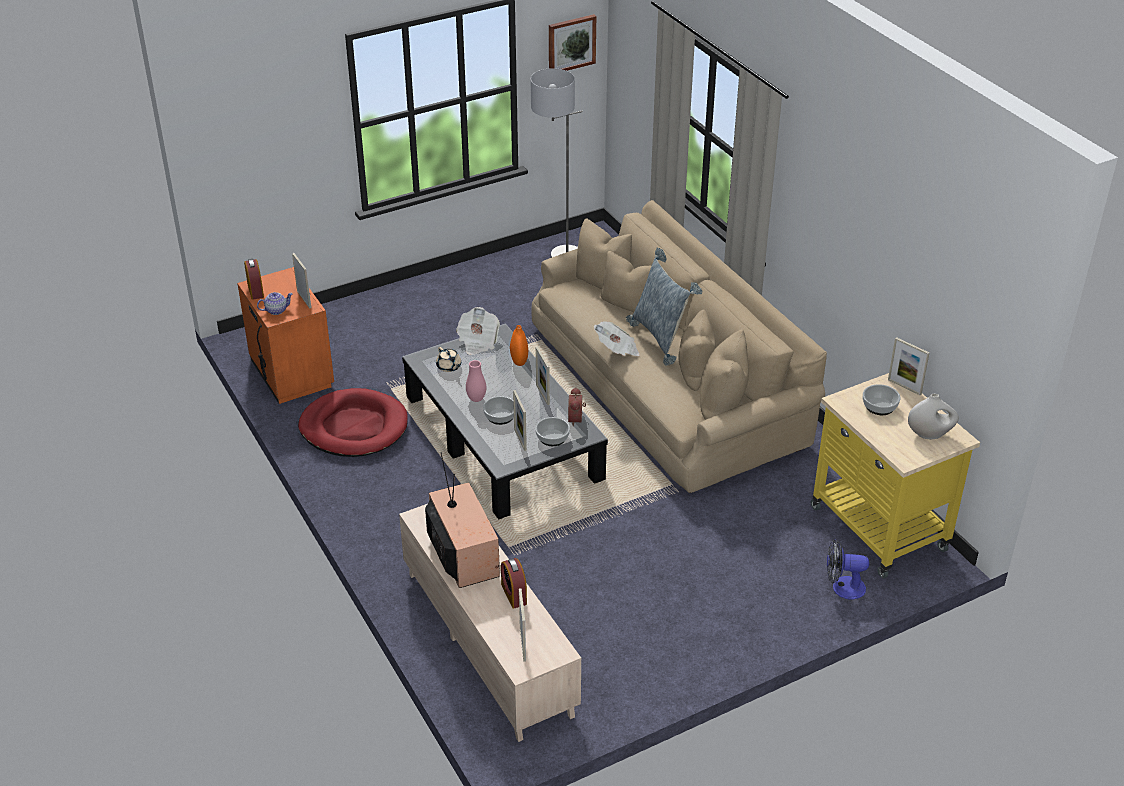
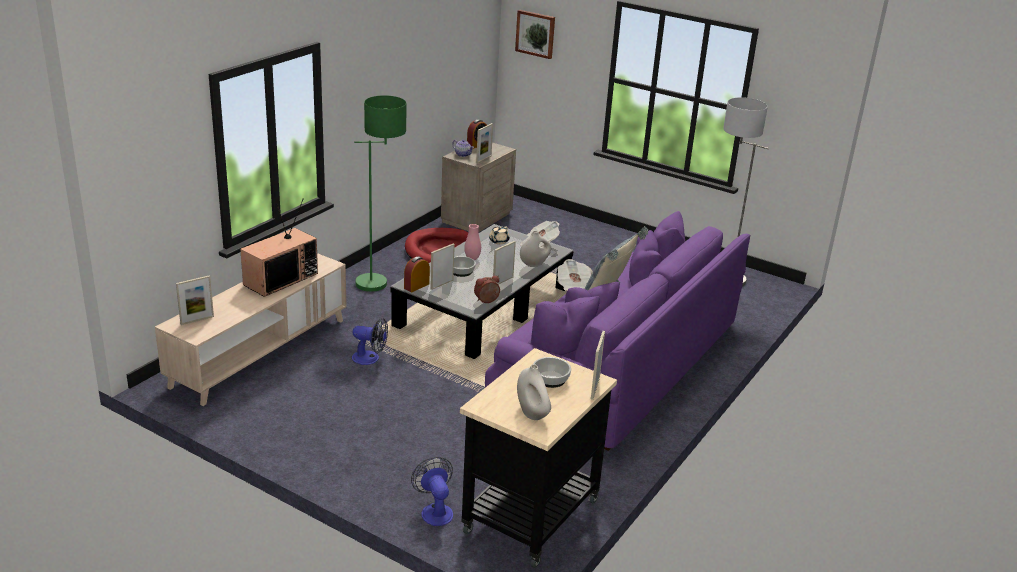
camera: 60 degrees right, 10 degrees down
(290, 373) = (476, 217): orange nightstand -> beige nightstand
(395, 499) = (380, 283): none -> green floor lamp
(514, 594) = (248, 306): alarm clock -> alarm clock (416, 286)
(519, 360) = (534, 264): orange vase -> white vase
(552, 437) = (455, 296): bowl -> none
(557, 556) = (370, 358): none -> fan
(571, 43) = (803, 96): picture -> picture (535, 34)
(665, 386) = (617, 361): beige sofa -> purple sofa
(879, 530) = (531, 518): yellow cart -> black cart

